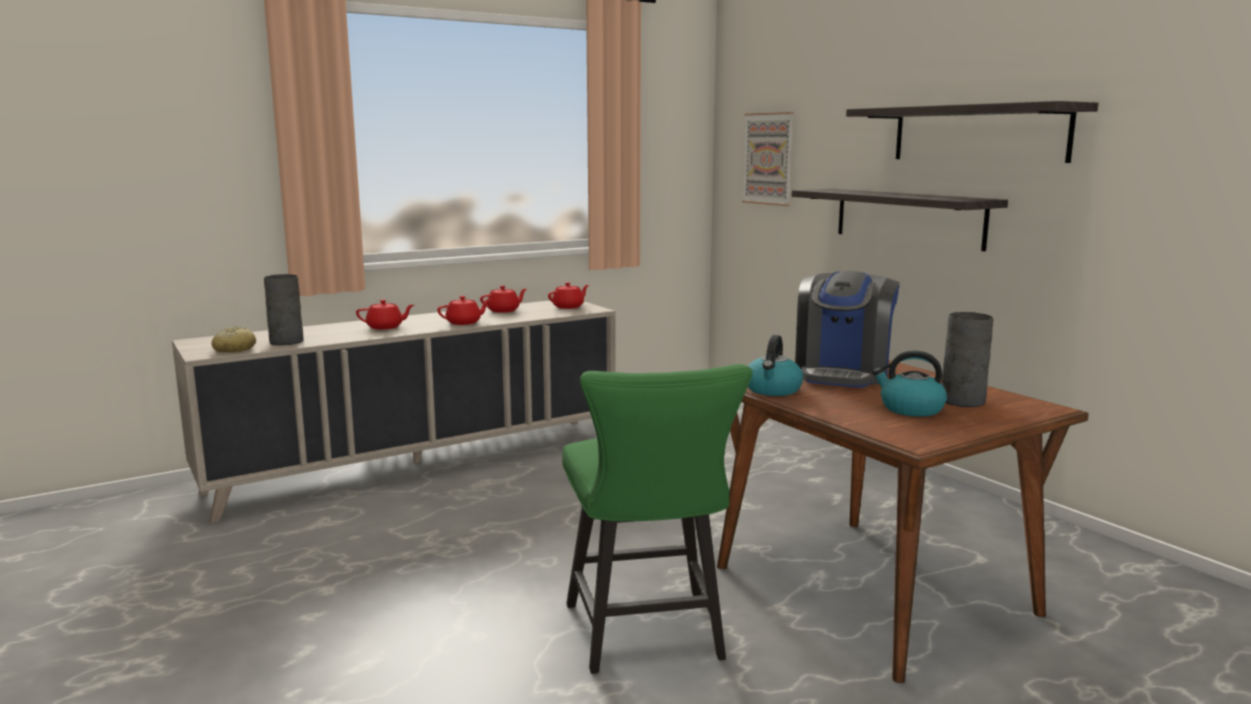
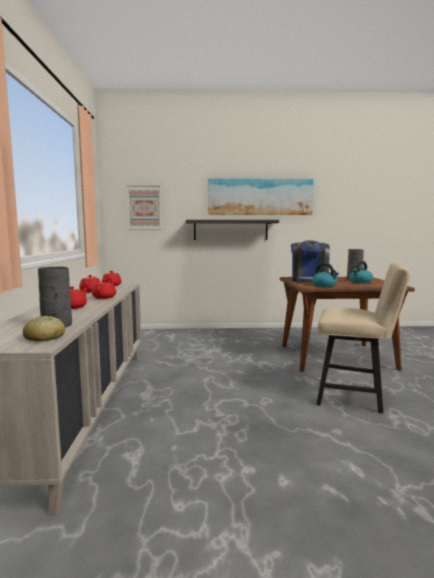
camera: 60 degrees left, 5 degrees down
(648, 638) = (355, 396): green chair -> beige chair
(842, 374) = (309, 280): coffee machine -> coffee machine turned 45 degrees clockwise
(978, 133) = (260, 197): shelf -> picture

